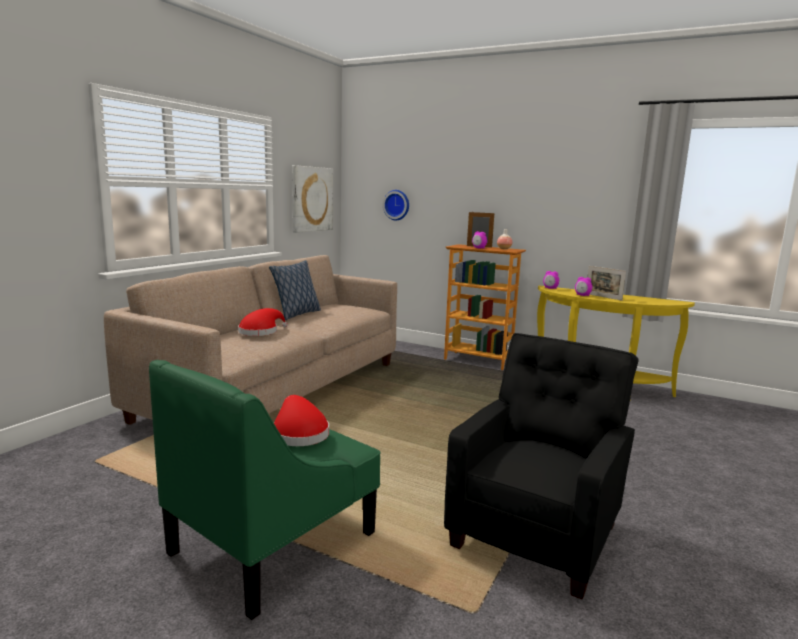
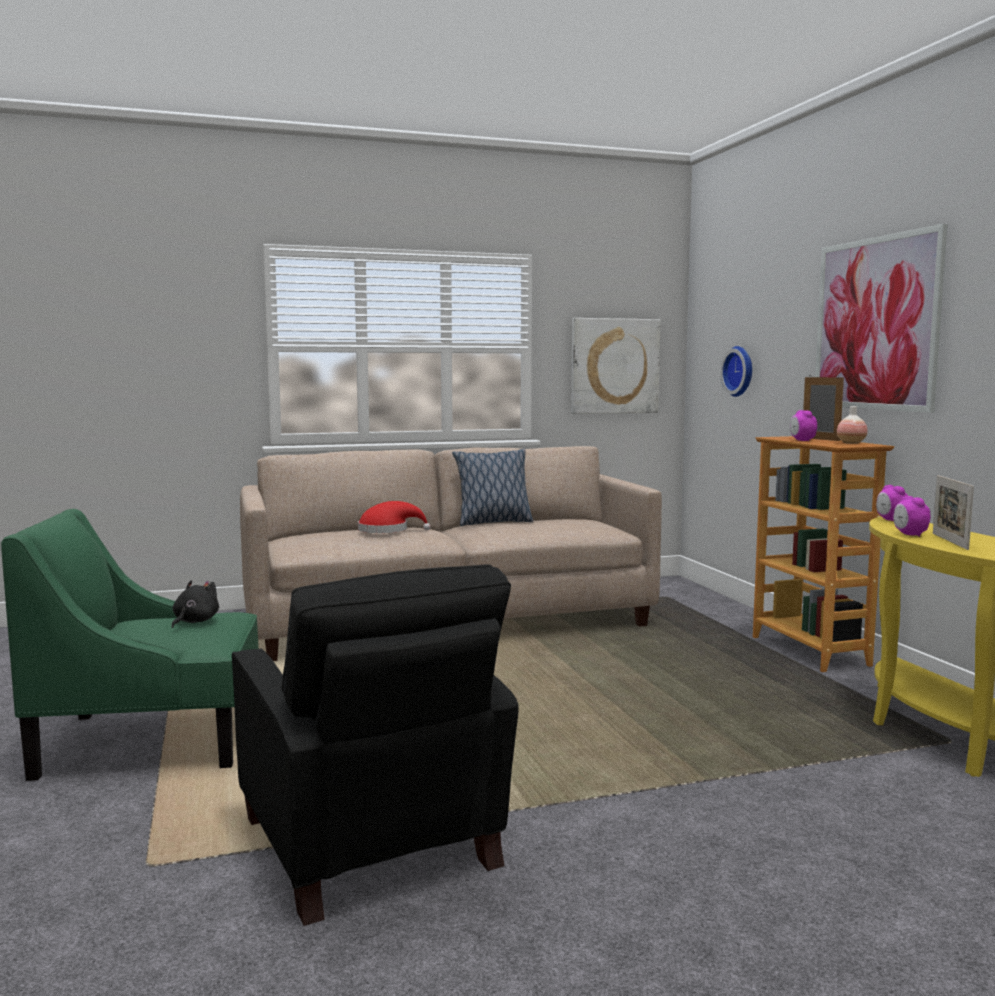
camera: 45 degrees right, 5 degrees down
(298, 433) = (194, 621): red hat -> black plush toy
(508, 185) = (875, 324): none -> picture
(537, 533) = (371, 845): black armchair -> black armchair turned 75 degrees clockwise

